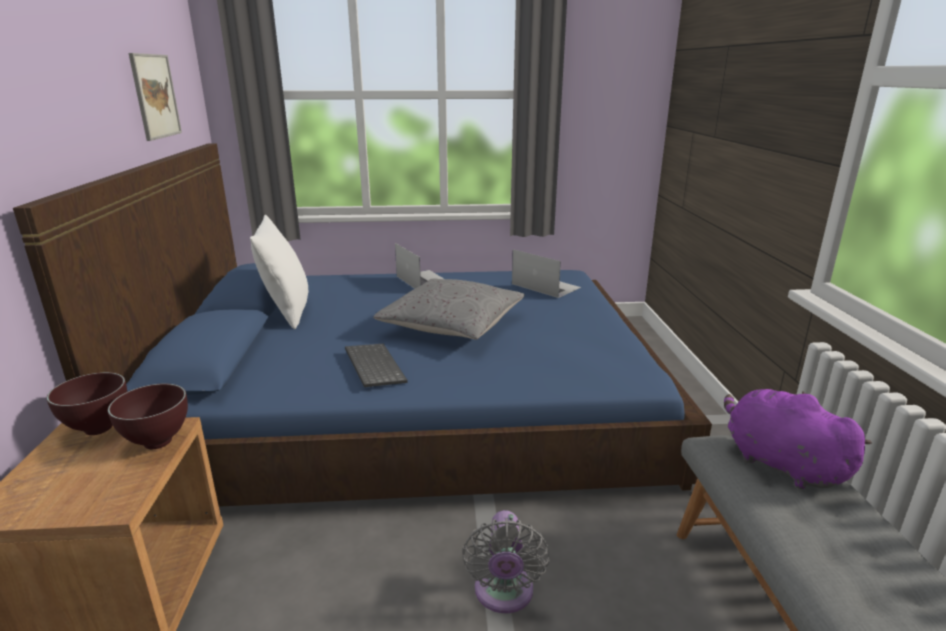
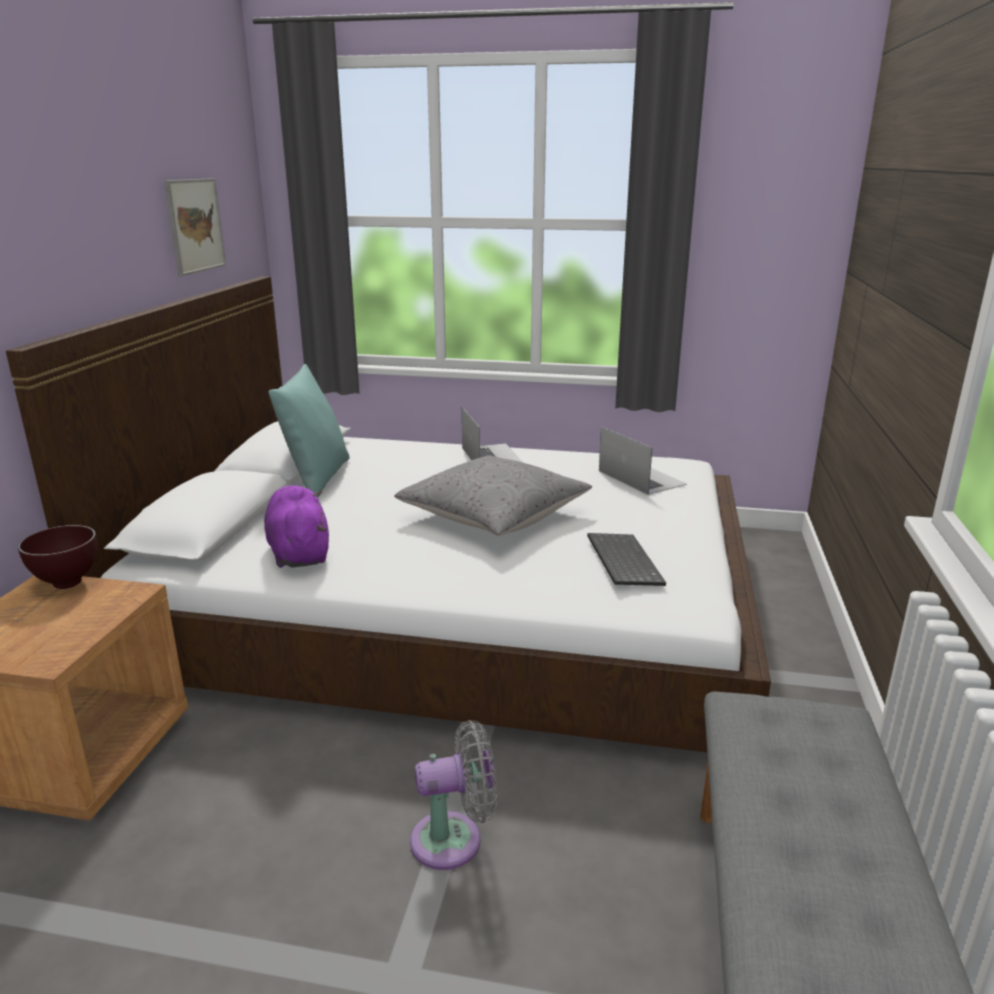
camera: 15 degrees right, 0 degrees up
(159, 442) = (115, 604): brown bowl -> none
(287, 311) = (316, 479): white pillow -> turquoise pillow
(372, 366) = (375, 554): keyboard -> keyboard (621, 561)
(415, 398) = (453, 601): blue bed -> white bed
(503, 594) = (454, 840): grey fan -> grey fan turned 120 degrees counterclockwise
(778, 463) = (805, 740): purple plush toy -> purple plush toy (299, 552)

